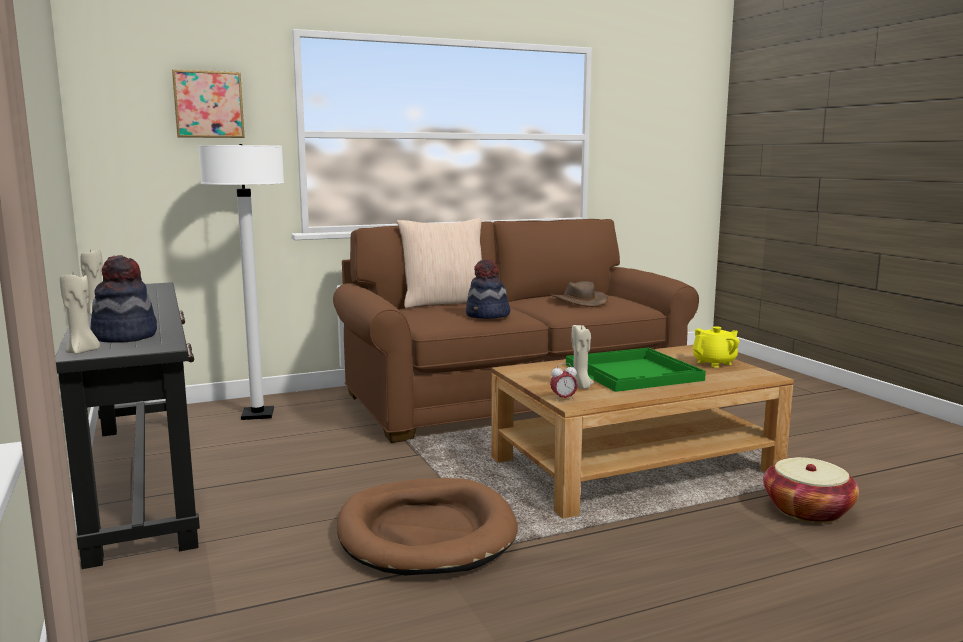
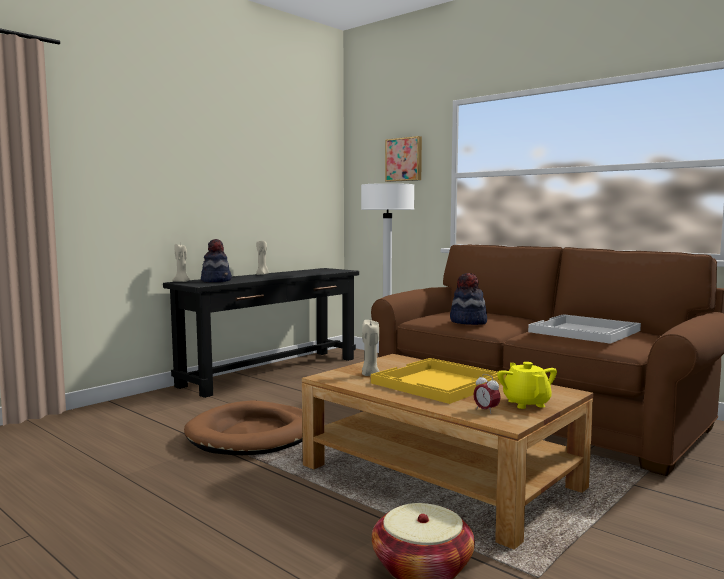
camera: 65 degrees right, 5 degrees down
(444, 303) = (494, 312): beige pillow -> none
(563, 399) = (332, 374): alarm clock -> alarm clock (486, 410)
(578, 301) = (585, 331): brown hat -> white tray
(634, 372) = (438, 383): green tray -> yellow tray
(714, 363) = (526, 403): yellow teapot -> yellow teapot turned 135 degrees counterclockwise

